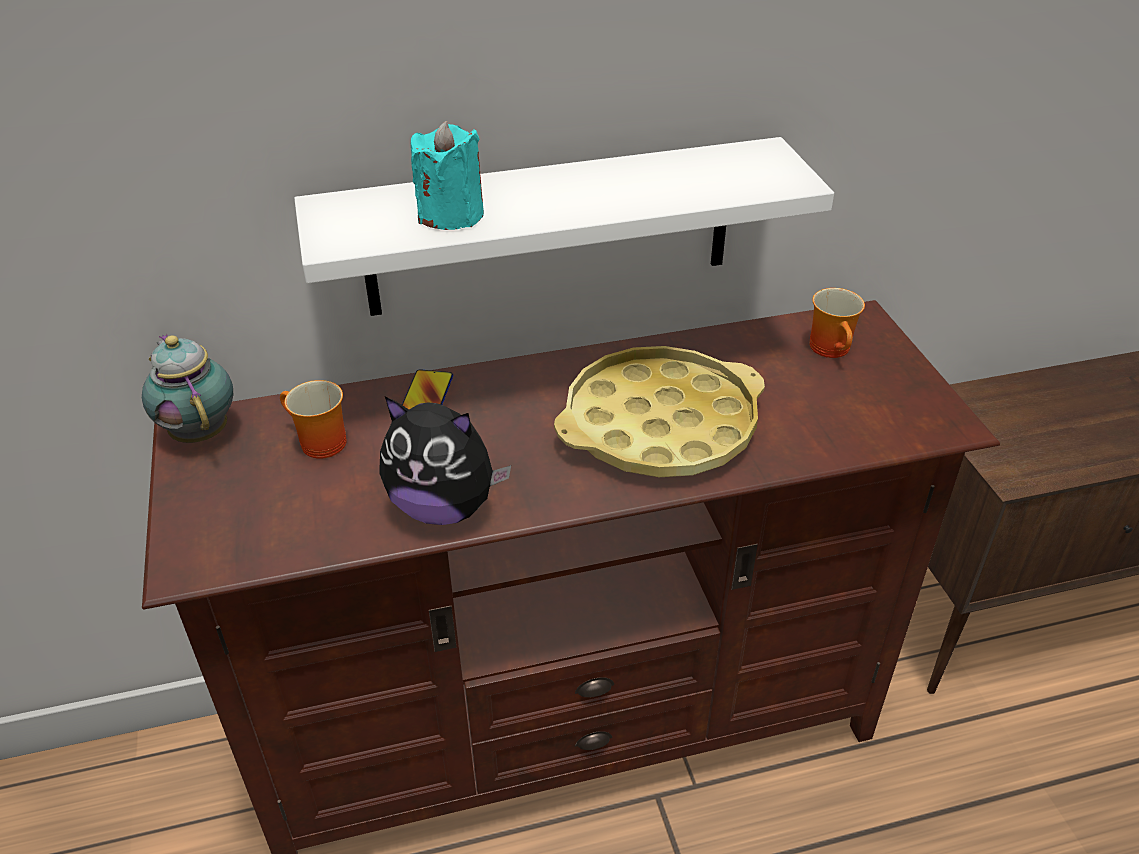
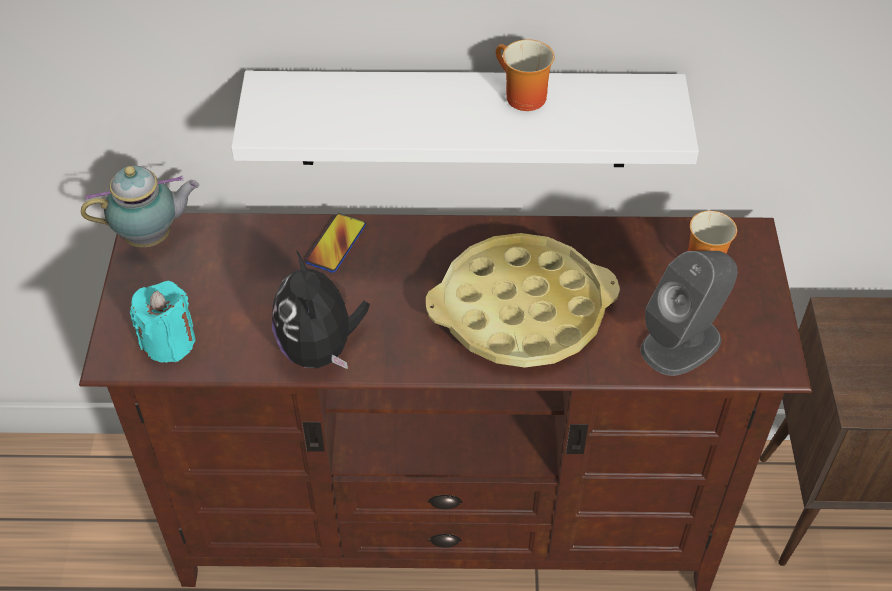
camera: 15 degrees right, 10 degrees up
(200, 431) = (152, 237): teapot -> teapot turned 90 degrees clockwise
(317, 444) = (239, 269): mug -> mug (520, 97)
(444, 507) = (320, 349): plush toy -> plush toy turned 45 degrees clockwise
(451, 215) = (362, 116): turquoise candle -> turquoise candle (169, 342)
(845, 424) = (681, 343): none -> grey speaker

